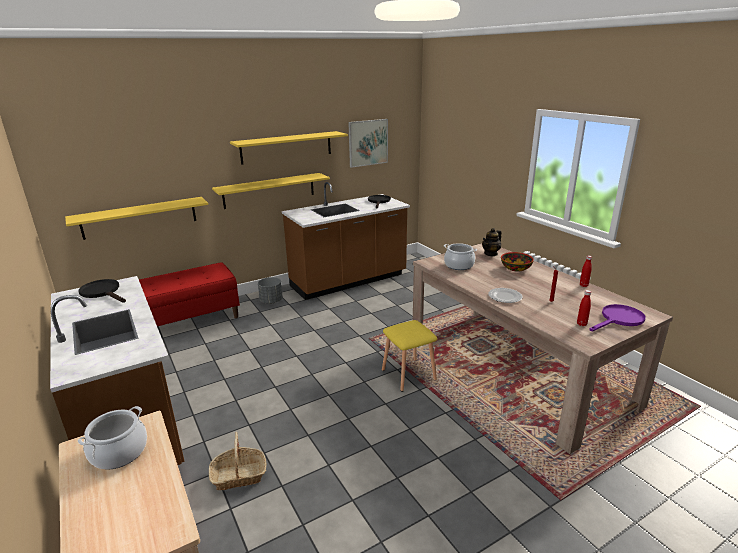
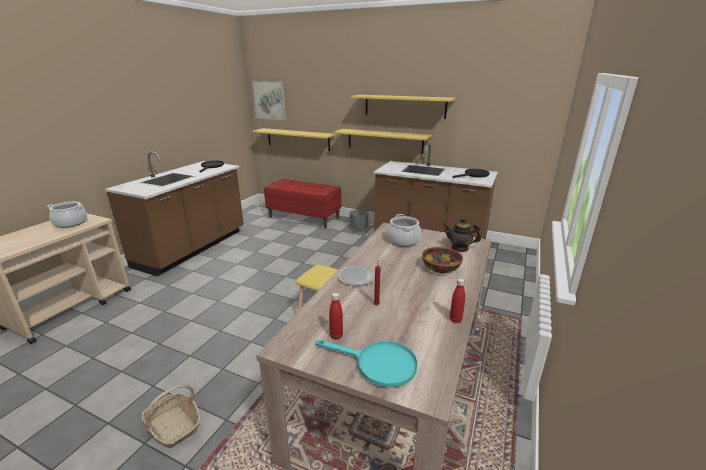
camera: 55 degrees right, 0 degrees up
(239, 475) = (168, 293): basket -> basket (174, 426)
(368, 142) = (491, 114): picture -> picture (269, 100)
(619, 319) = (378, 364): purple frying pan -> turquoise frying pan

